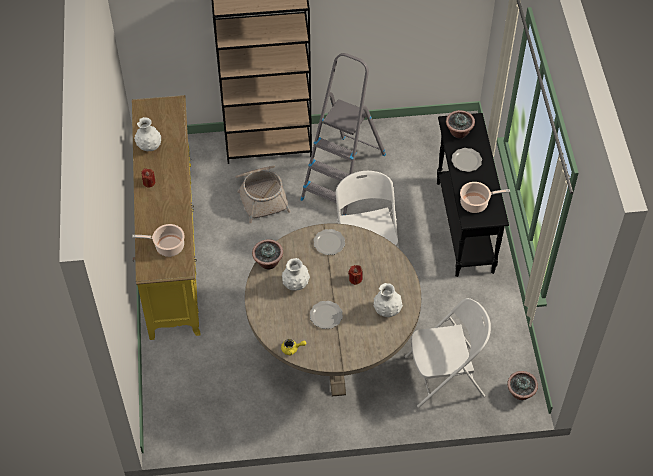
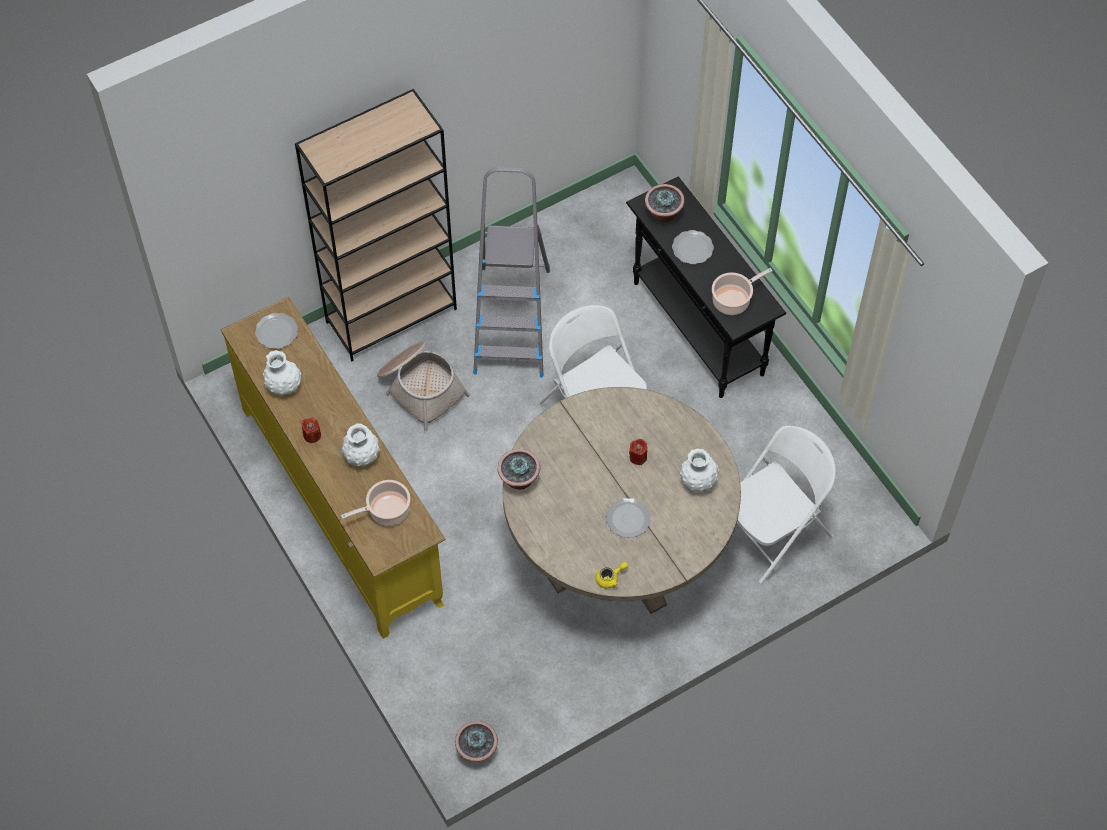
camera: 25 degrees left, 5 degrees up
(295, 284) = (569, 494): white vase -> white vase (361, 456)
(329, 242) = (580, 423): plate -> plate (277, 331)
(520, 393) = (871, 514): potted plant -> potted plant (477, 750)

